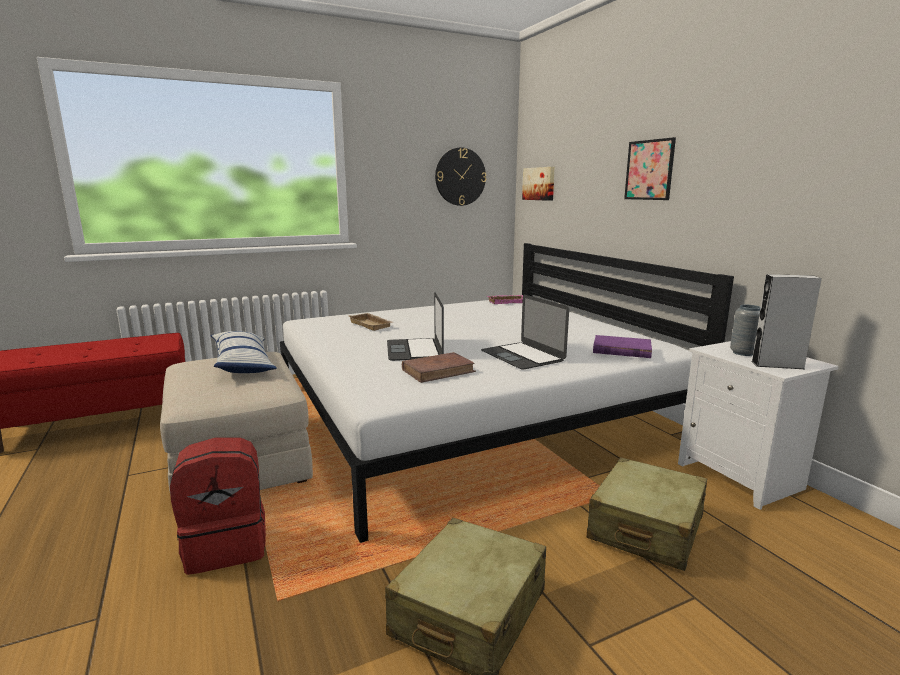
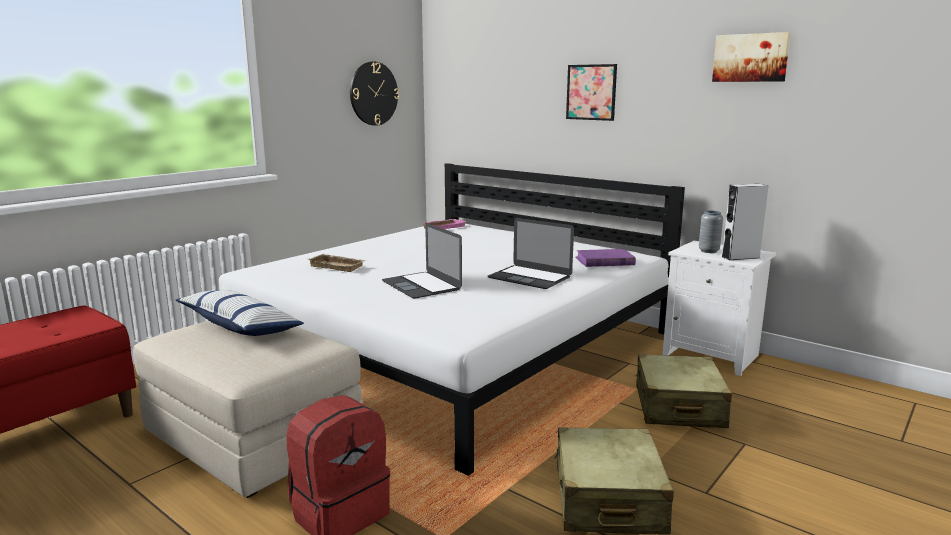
camera: 25 degrees left, 0 degrees up
(438, 371) = (474, 301): brown book -> none
(539, 183) = (458, 101): picture -> picture (750, 58)

